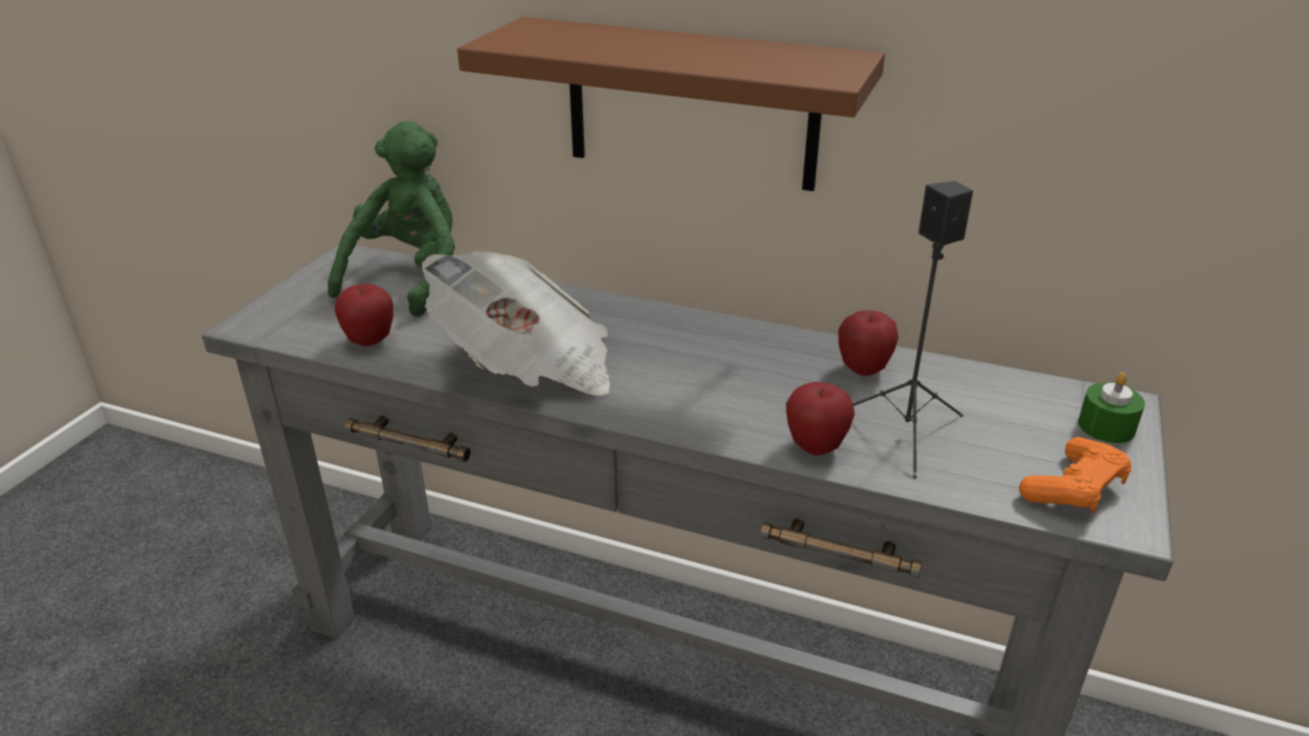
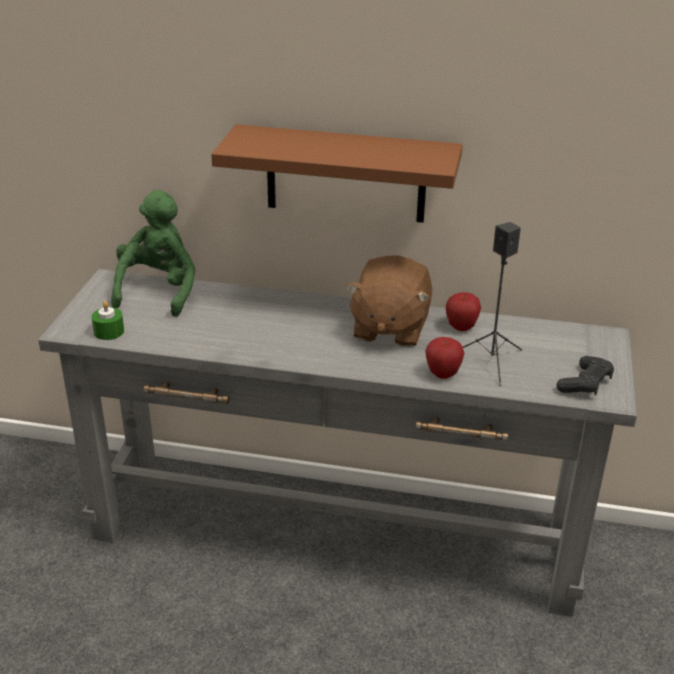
camera: 10 degrees left, 0 degrees up
(370, 341) = (152, 334): apple -> none
(528, 366) = (259, 342): newspaper -> none
(742, 361) = (389, 328): none -> brown plush toy
(1074, 489) = (585, 384): orange game controller -> black game controller
(1106, 426) = (600, 349): green candle -> green candle (109, 331)

